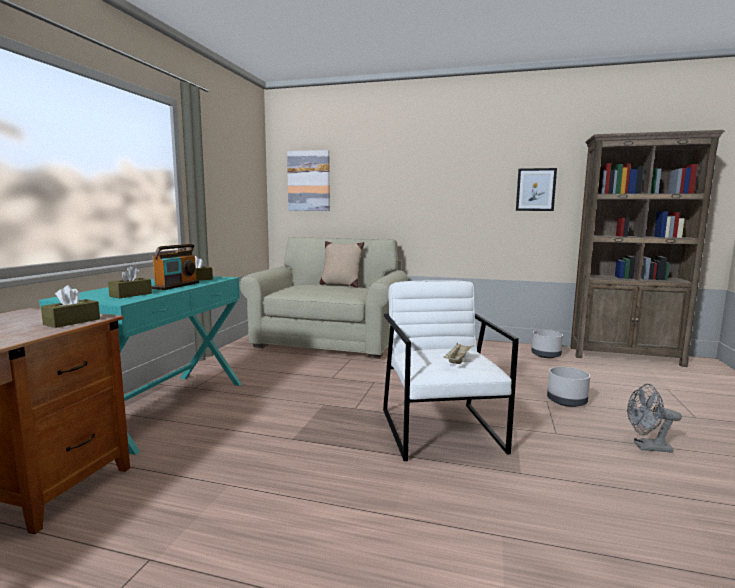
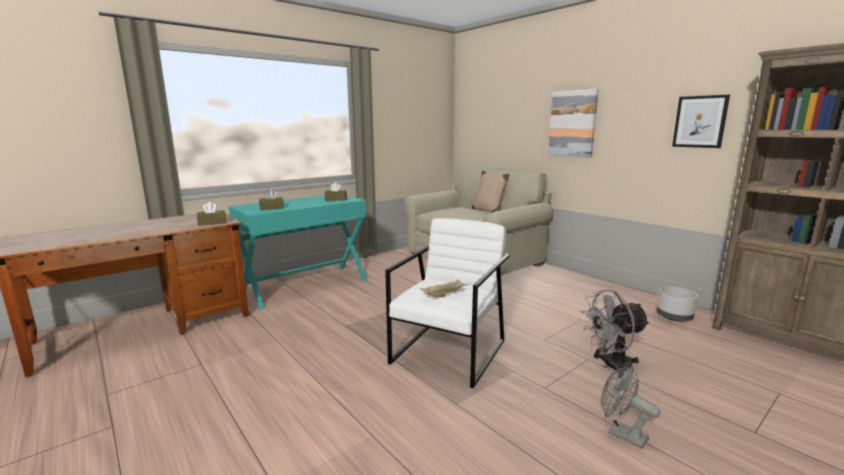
camera: 35 degrees right, 5 degrees up
(176, 285) = (311, 203): radio -> none
(309, 181) = (482, 114): picture -> picture (572, 123)
(567, 401) = (610, 366): grey planter -> grey fan

